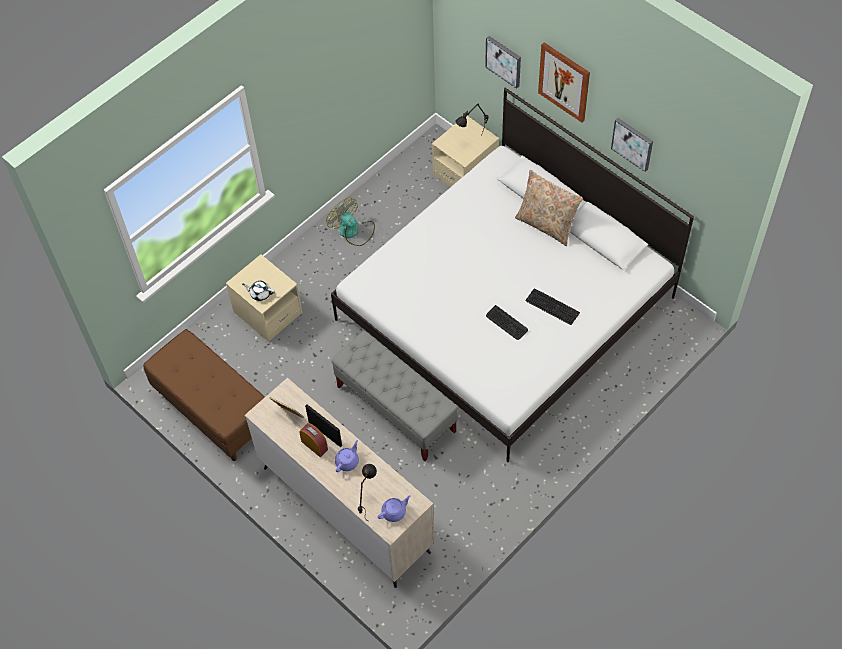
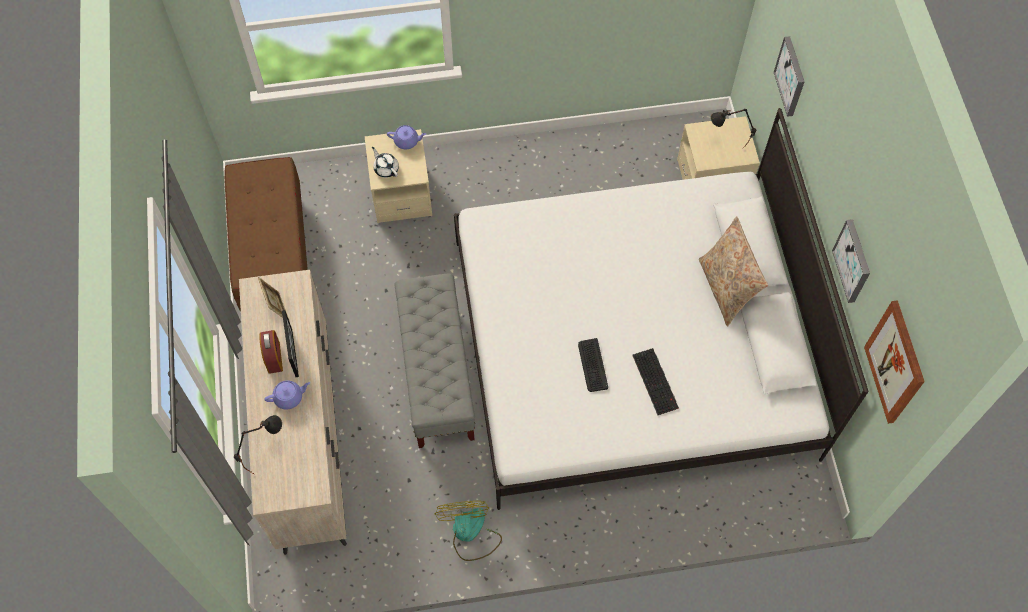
camera: 35 degrees right, 5 degrees up
(353, 231) = (549, 166): fan -> fan (470, 533)
(394, 512) = (287, 483): purple teapot -> purple teapot (407, 141)
(564, 81) = (826, 139): picture -> picture (895, 362)

